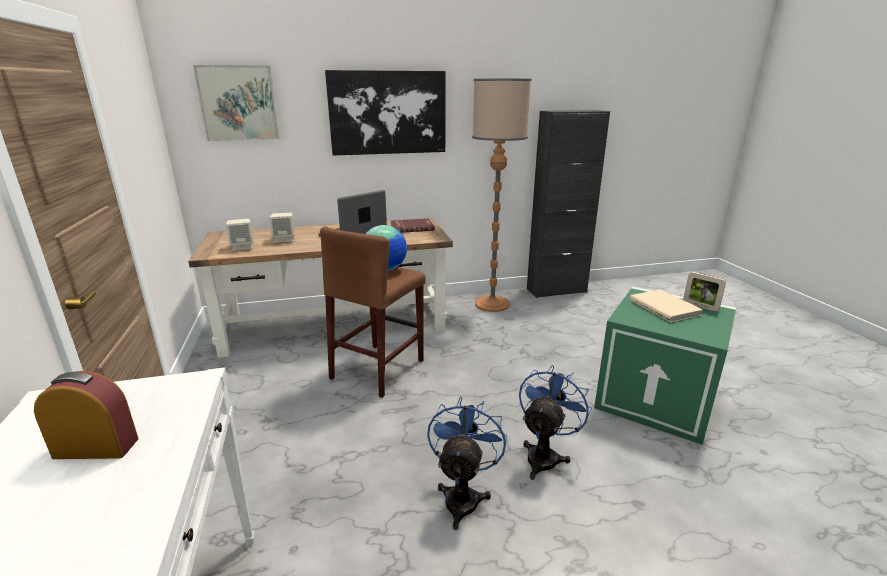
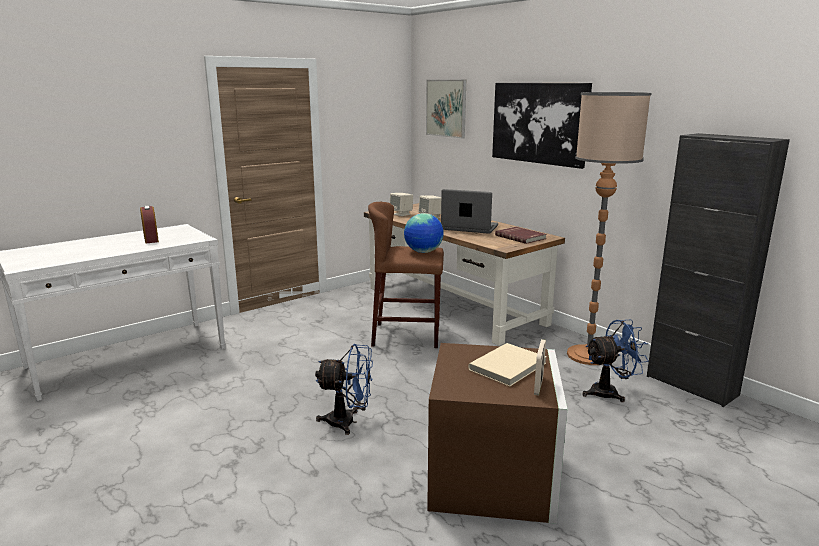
camera: 65 degrees right, 5 degrees down
(463, 496) = (284, 397): blue fan -> blue fan (610, 392)
(657, 399) = (493, 478): green storage box -> brown storage box

